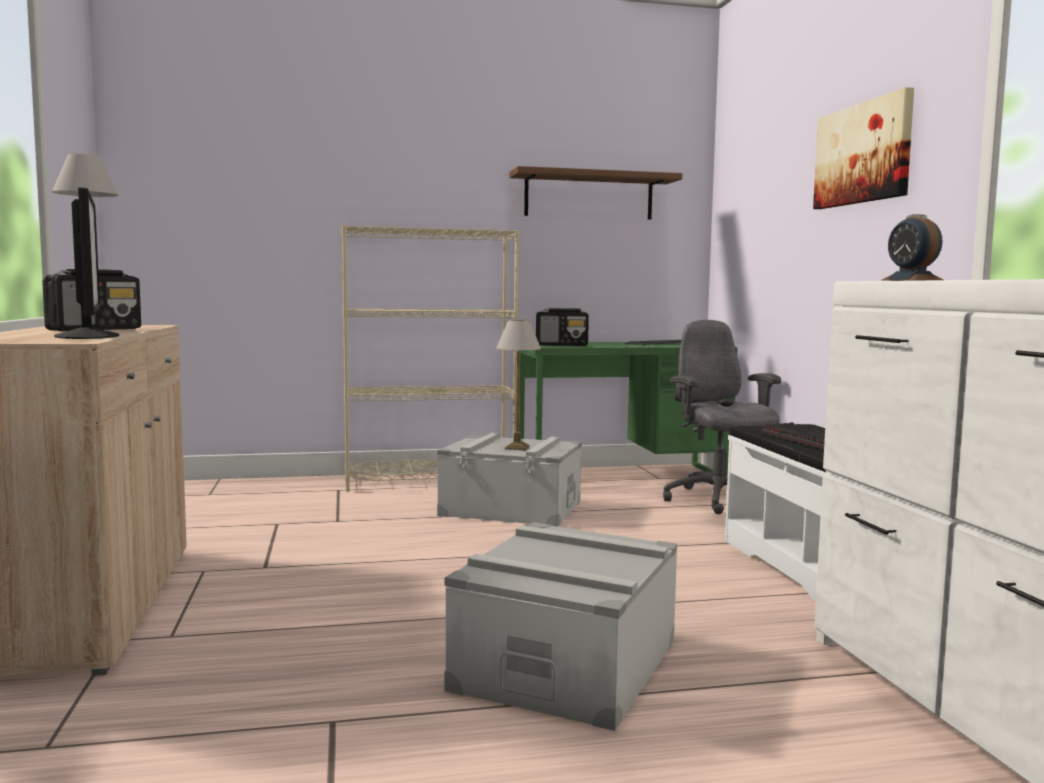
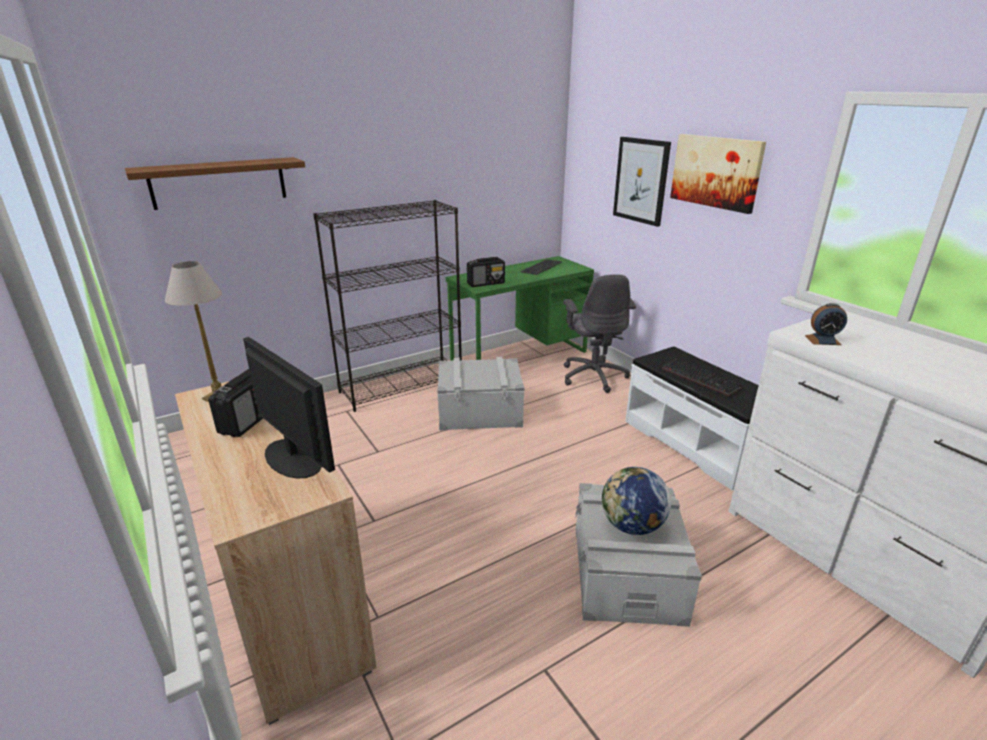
camera: 20 degrees left, 20 degrees up
(430, 481) = (402, 386): beige bookcase -> black bookcase
(517, 447) = (485, 376): table lamp -> none
(563, 559) = (632, 526): none -> globe
(589, 196) = (488, 161): brown shelf -> brown shelf (219, 183)
(718, 500) = (593, 376): grey office chair -> grey office chair turned 150 degrees counterclockwise
(786, 201) = (641, 180): none -> picture
(912, 280) = (823, 340): alarm clock -> alarm clock turned 45 degrees counterclockwise

